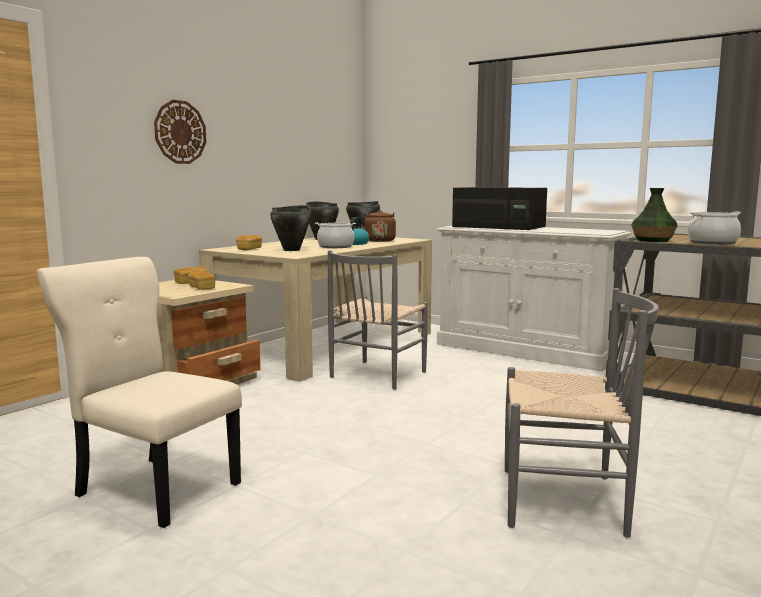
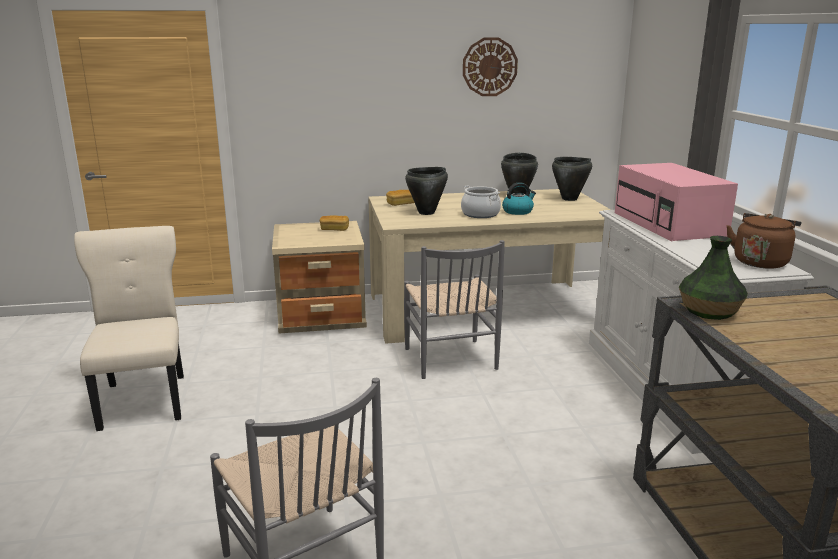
camera: 45 degrees right, 10 degrees up
(180, 132) = (351, 87): wall clock -> wall clock (489, 67)
(202, 288) = (321, 239): bread -> none
(375, 376) = (451, 361): grey chair -> grey chair turned 90 degrees counterclockwise
(379, 240) = (560, 210): brown kettle -> brown kettle (760, 262)
(499, 227) = (669, 224): black microwave -> pink microwave
(712, 243) = (767, 343): cooking pot -> none

